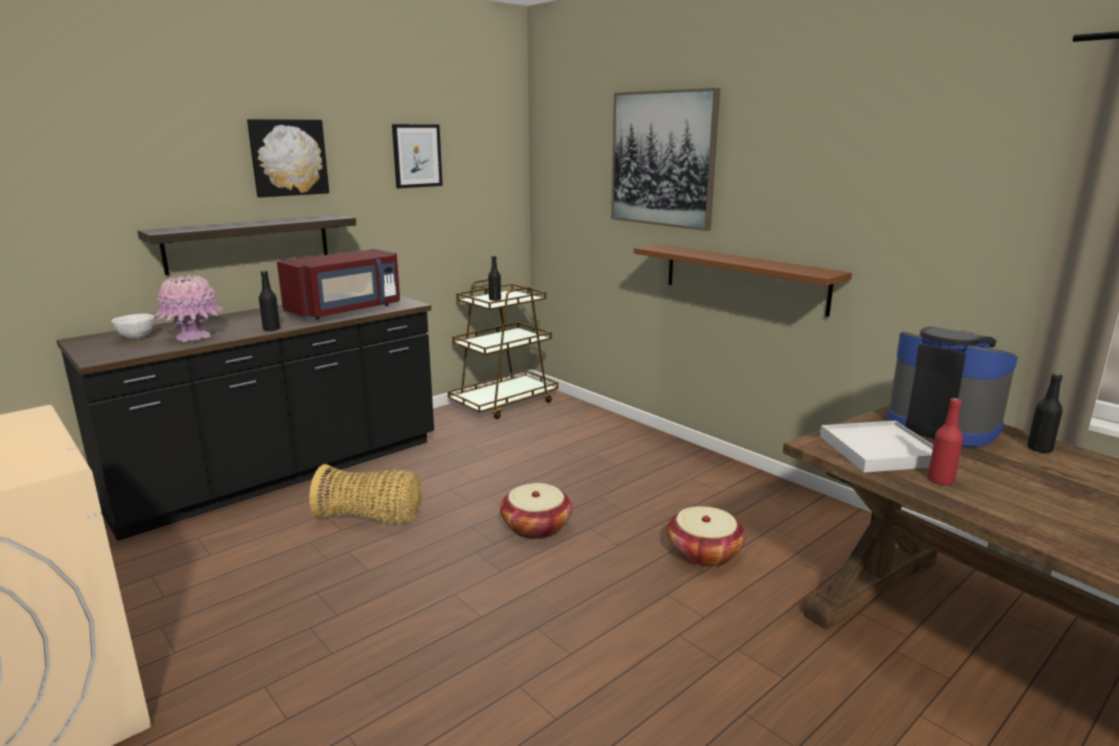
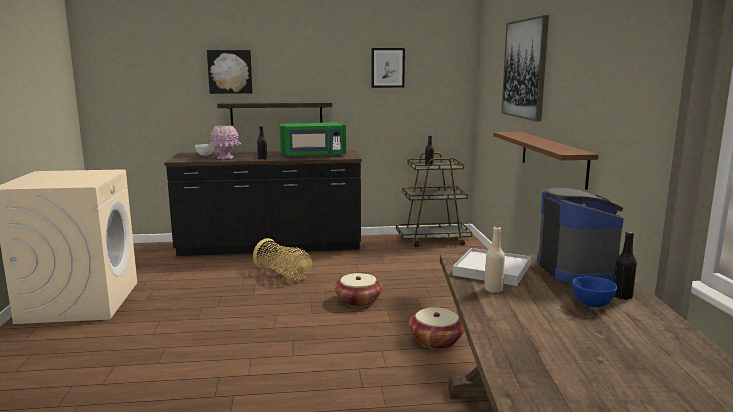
camera: 35 degrees right, 5 degrees down
(288, 157) = (303, 67): picture -> picture (230, 71)
(346, 310) = (313, 156): red microwave -> green microwave
(940, 480) = (493, 290): red bottle -> beige bottle
(1046, 469) = (592, 305): none -> blue bowl

